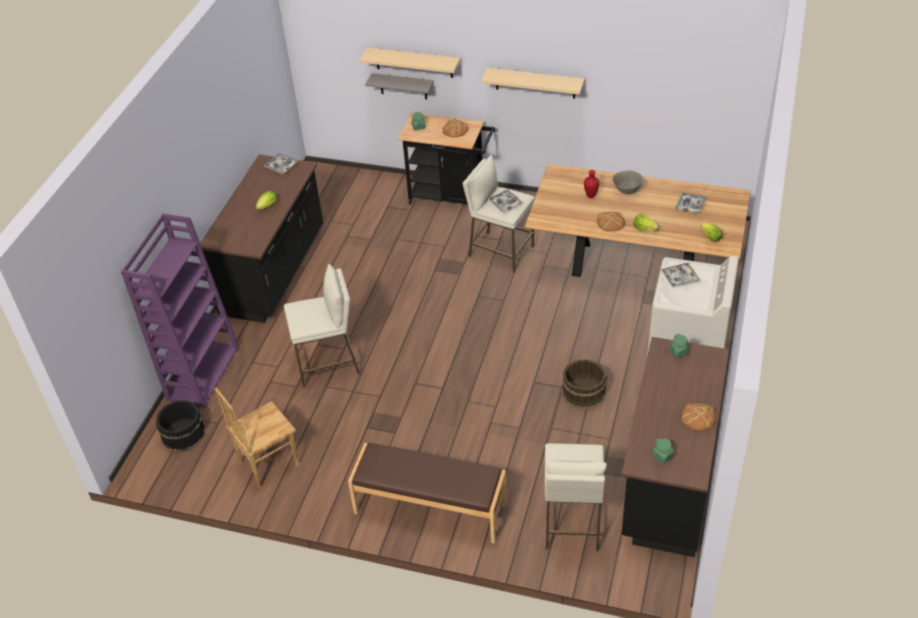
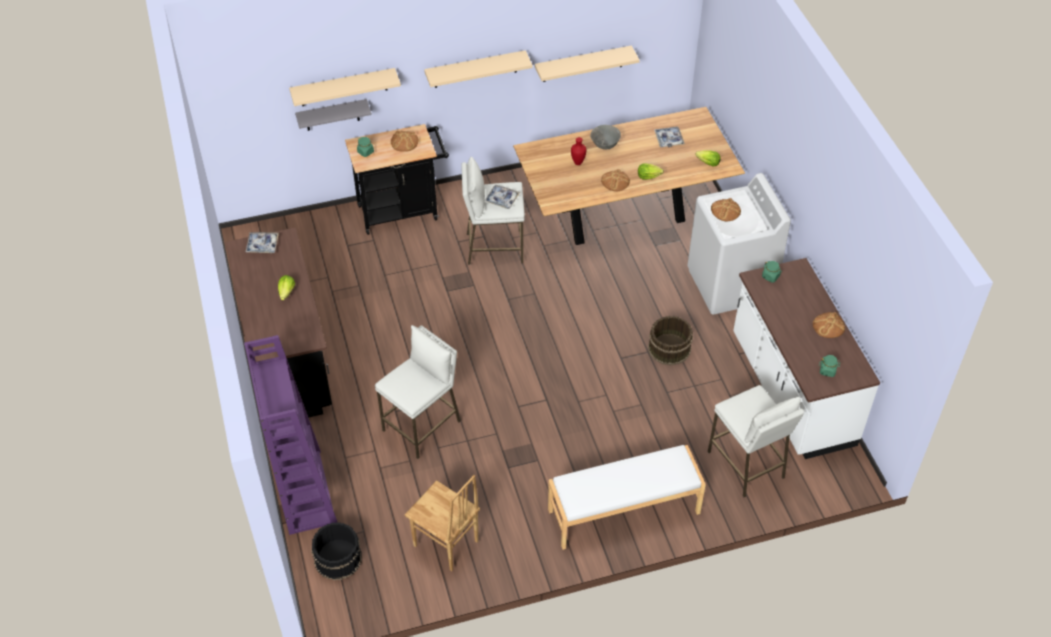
camera: 35 degrees left, 5 degrees up
(268, 463) = (445, 544): brown chair -> brown chair turned 75 degrees counterclockwise
(430, 509) = (624, 512): brown bench -> white bench
(642, 111) = (583, 64): none -> beige shelf
(668, 478) = (791, 390): black counter -> white counter
(680, 278) = (725, 211): tray -> bread

